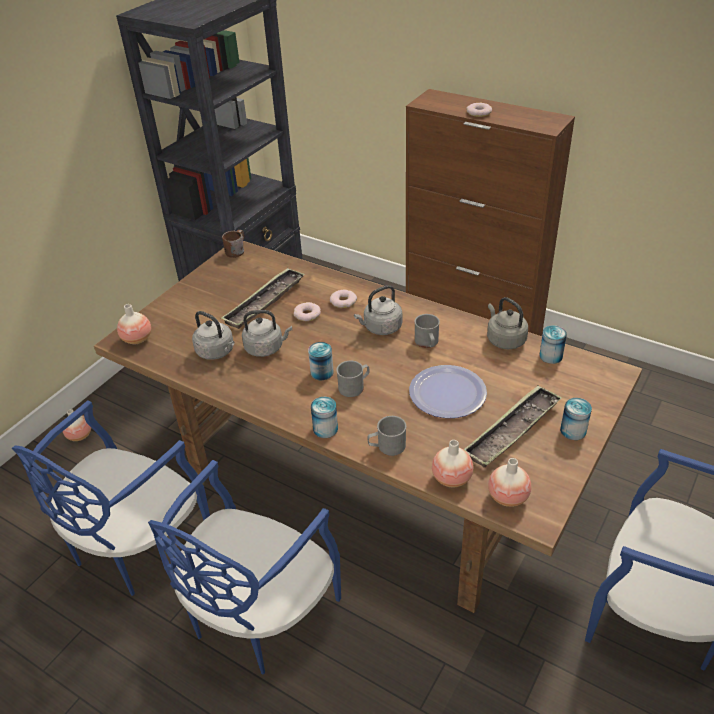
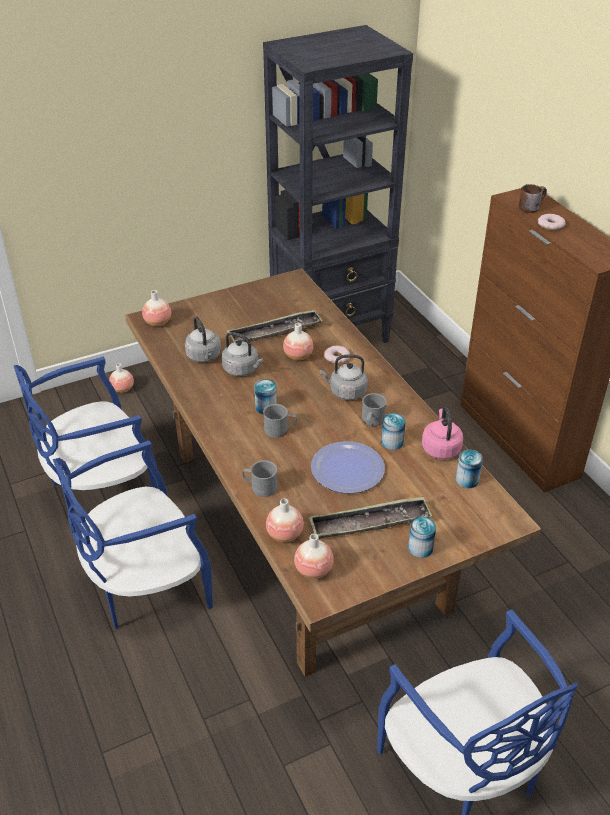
camera: 30 degrees right, 0 degrees up
(235, 250) = (291, 279): brown mug -> brown mug (530, 206)
(307, 314) = (298, 356): donut -> vase
(325, 429) = (228, 451): can -> can (392, 442)
(504, 339) = (440, 447): grey kettle -> pink kettle

